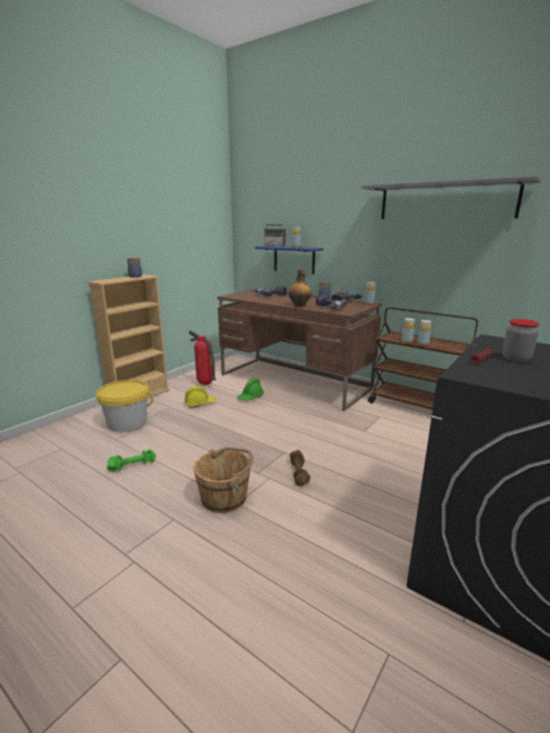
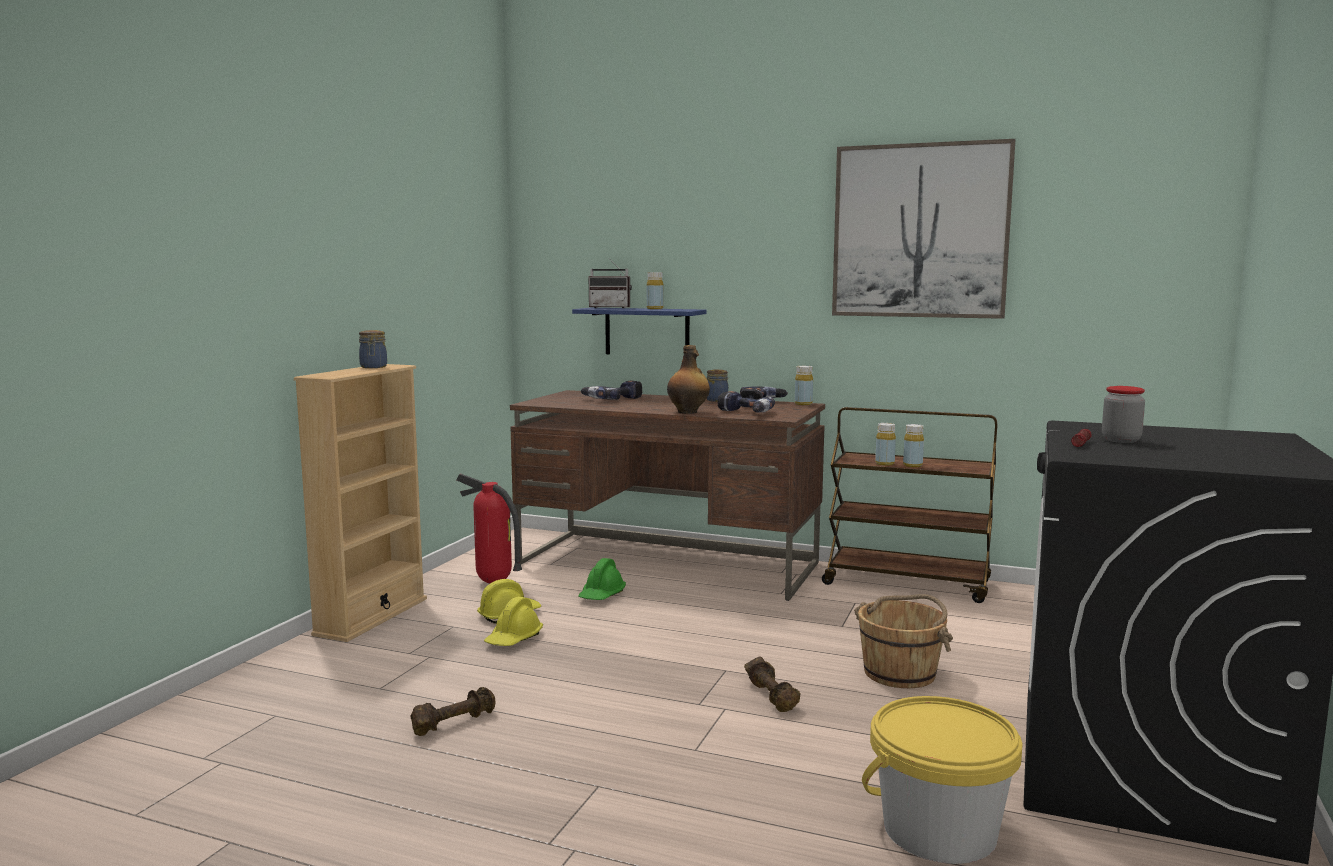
camera: 15 degrees left, 10 degrees down
(127, 423) = (383, 660): yellow bucket -> yellow bucket (939, 831)
(132, 465) = (453, 723): green dumbbell -> brown dumbbell
(193, 418) = (514, 639): none -> yellow hard hat
(225, 498) = (667, 745): brown bucket -> brown bucket (900, 673)
(445, 201) = (920, 231): grey shelf -> picture

